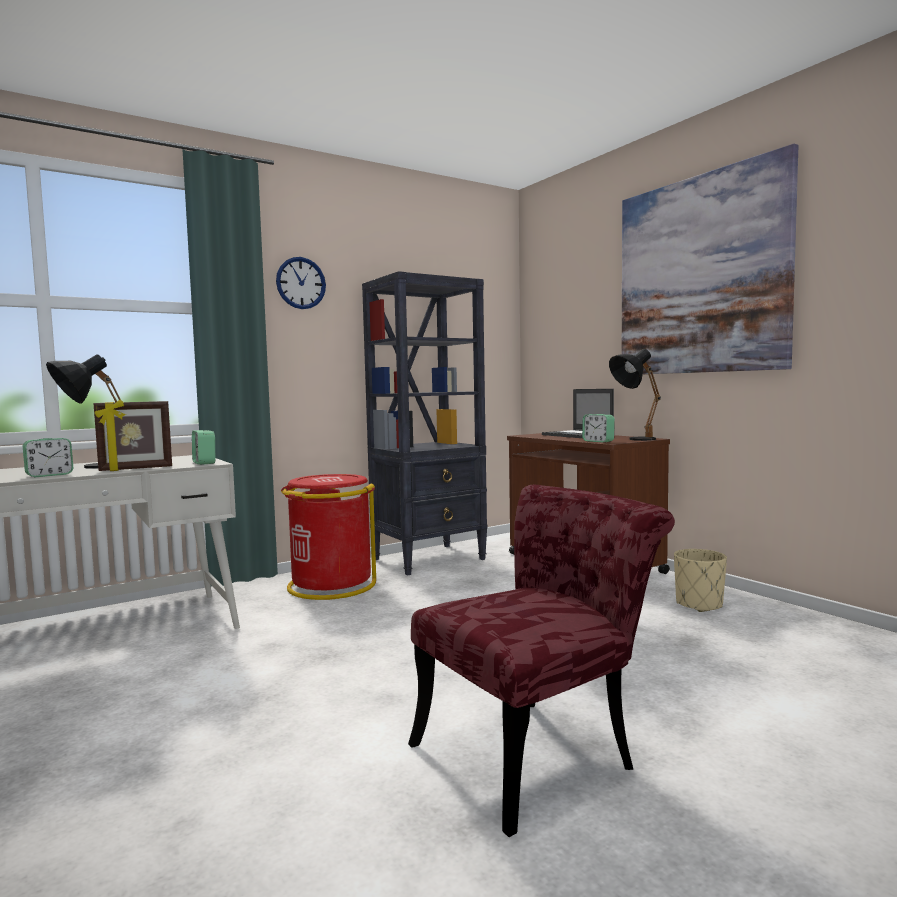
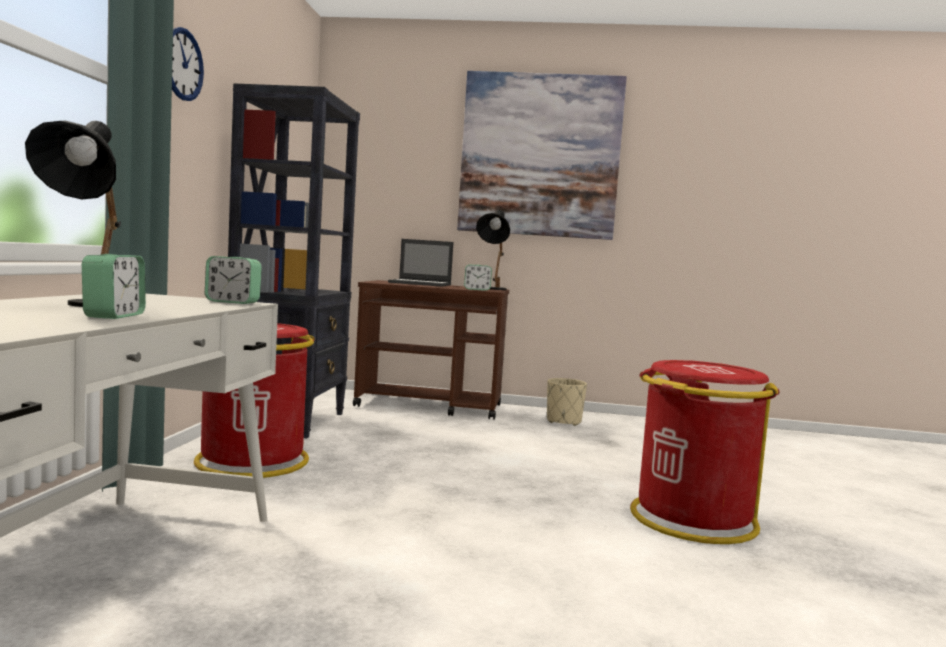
camera: 50 degrees left, 0 degrees up
(136, 469) = (196, 308): picture frame -> none
(538, 750) = (692, 519): red chair -> red trash can

